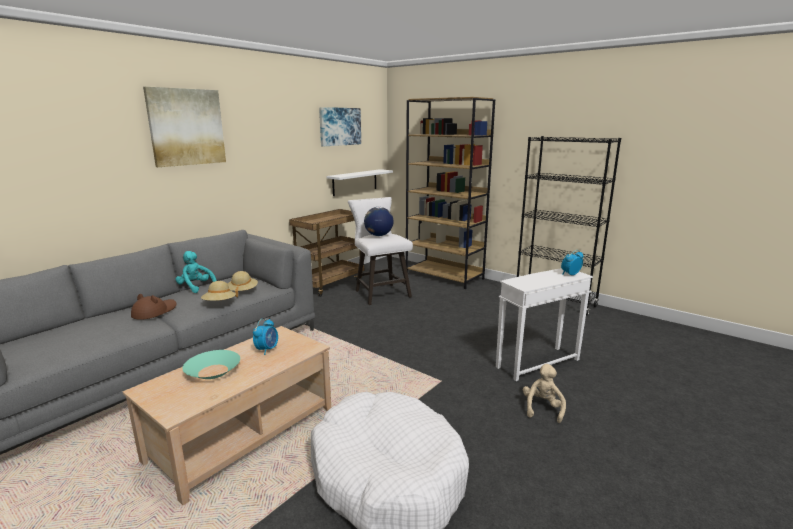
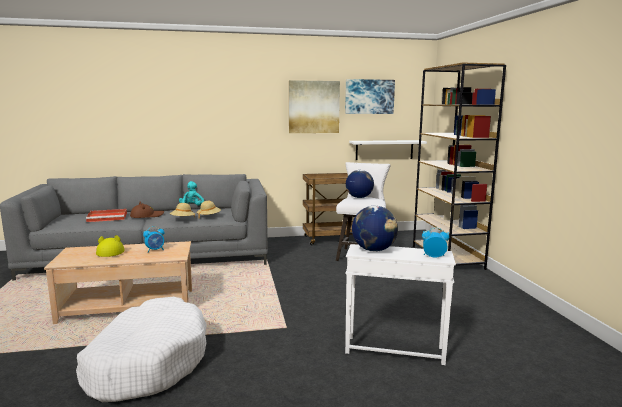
camera: 40 degrees right, 5 degrees down
(97, 329) = (108, 217): none -> red tray
(186, 127) = (219, 94): picture -> picture (313, 107)
(213, 371) = (111, 252): turquoise bowl -> yellow hat
(528, 281) = (374, 250): none -> globe
(542, 408) = (326, 381): beige plush toy -> none
(555, 302) = (530, 311): black bookcase -> none

